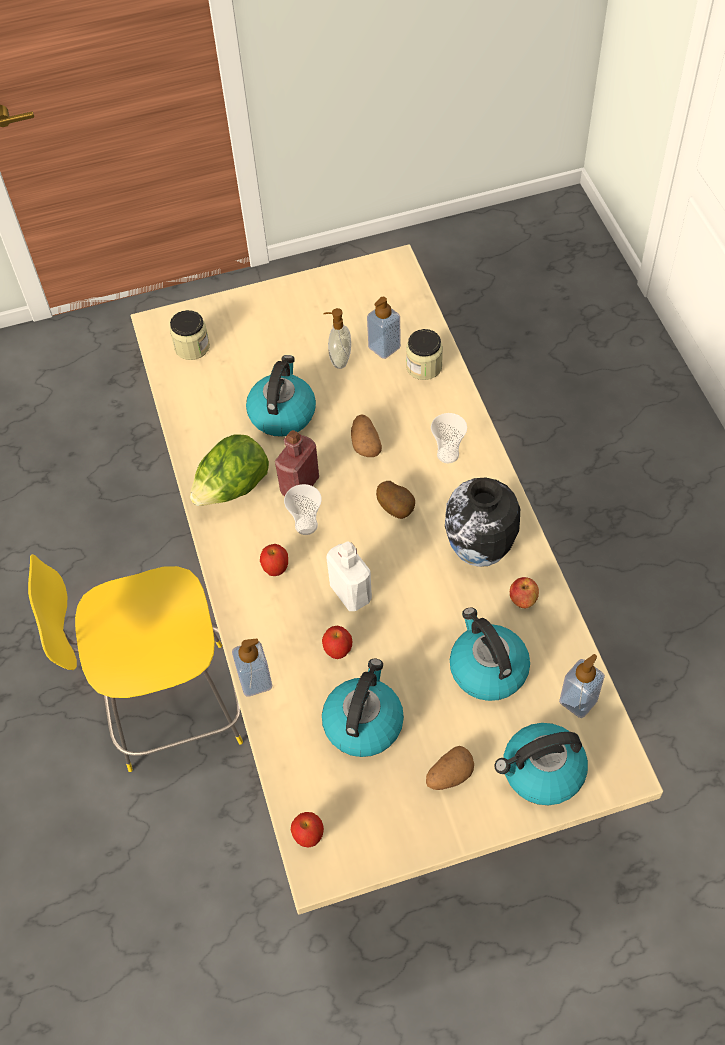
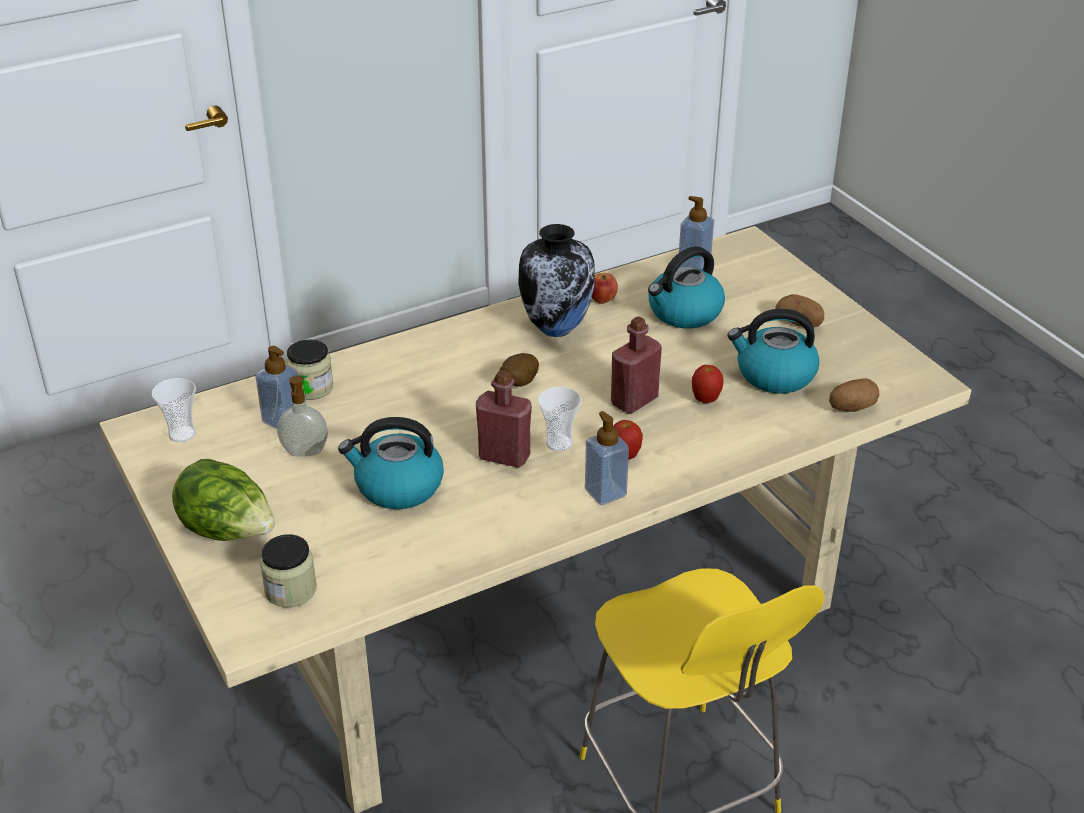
camera: 105 degrees left, 20 degrees down
(232, 489) = (523, 508): lettuce -> lettuce (229, 532)
(255, 681) = (765, 449): soap dispenser -> soap dispenser (605, 492)
(309, 837) = (903, 391): apple -> none
(350, 593) = (634, 401): white bottle -> red bottle
(365, 444) = (434, 416): potato -> potato (852, 407)
(448, 454) = (437, 359): cup -> cup (182, 434)
(541, 772) = (769, 278): kettle -> none

